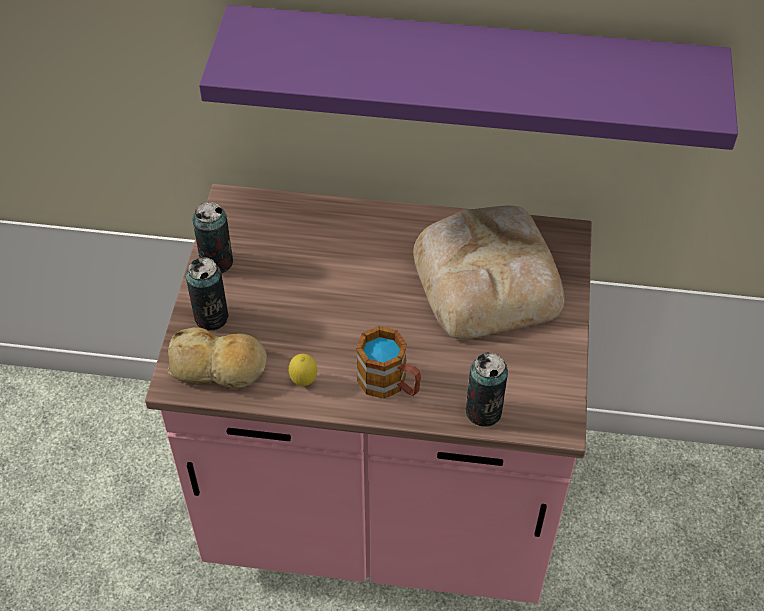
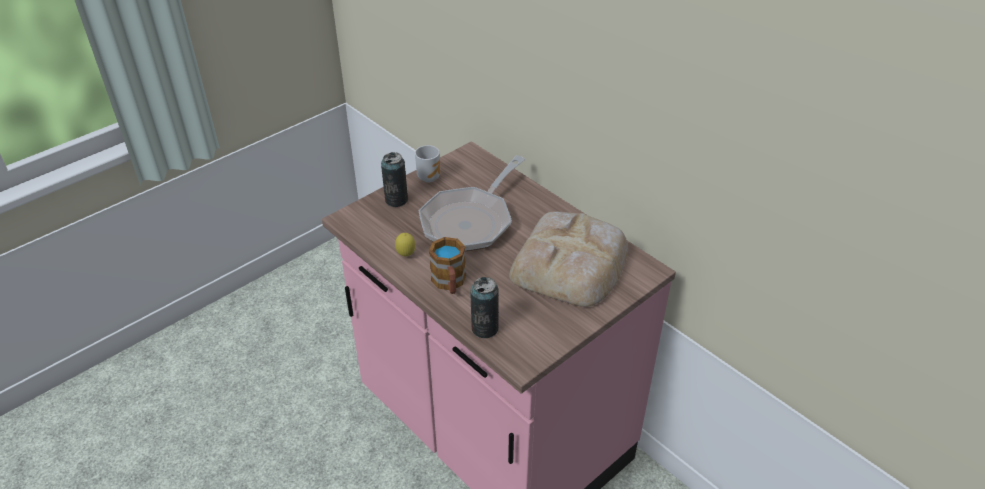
camera: 40 degrees right, 10 degrees down
(216, 262) = (429, 177): can -> mug
(219, 367) = (372, 224): bread -> none
(328, 291) = (470, 221): none -> frying pan
(470, 74) = (616, 115): purple shelf -> none

